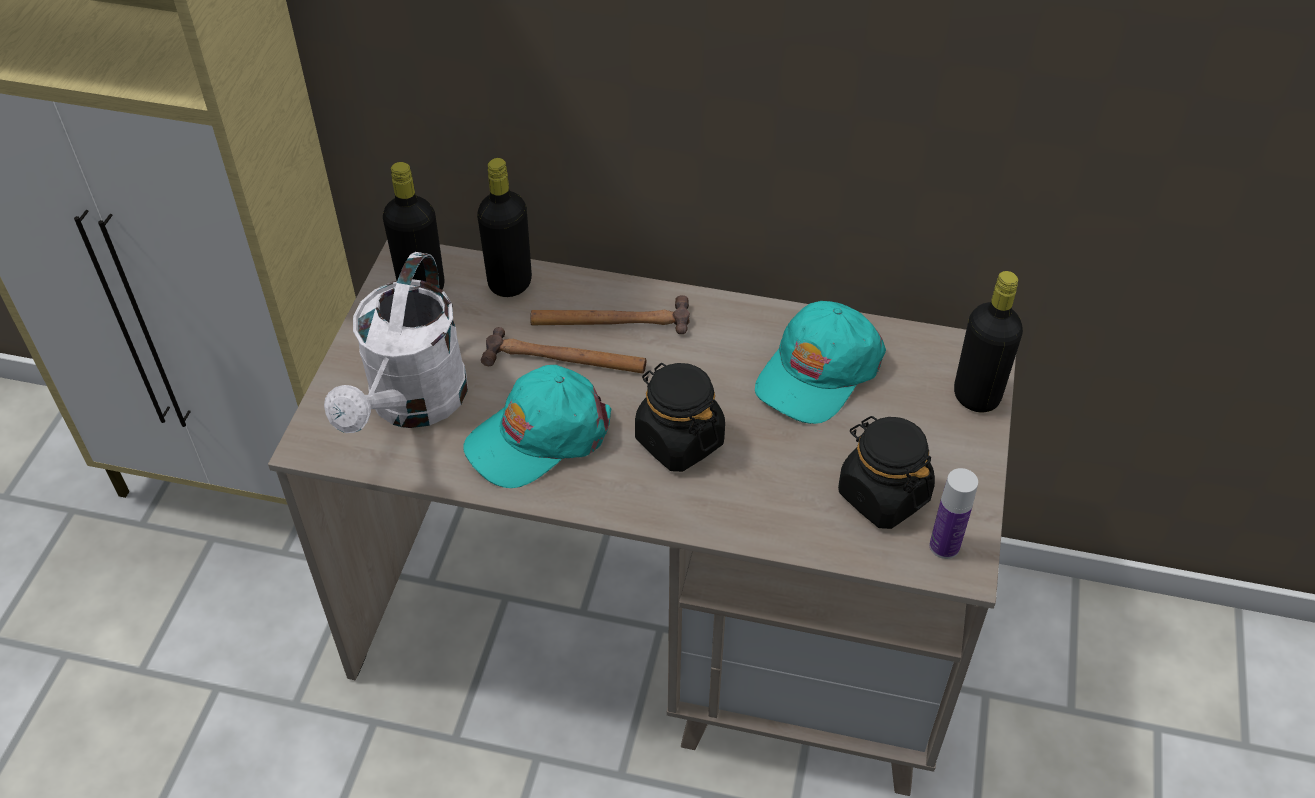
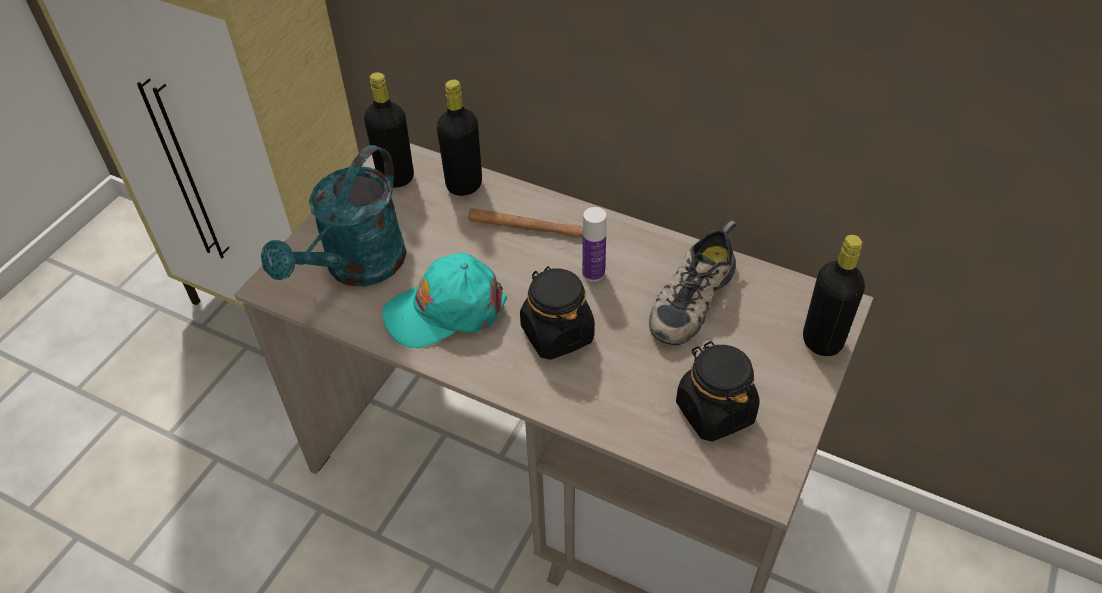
camera: 15 degrees right, 0 degrees up
(412, 405) = (356, 268): white watering can -> turquoise watering can
(565, 360) = (487, 252): hammer -> none
(817, 372) = (690, 297): turquoise cap -> shoe
(944, 546) = (755, 466): bottle -> bottle (593, 273)

